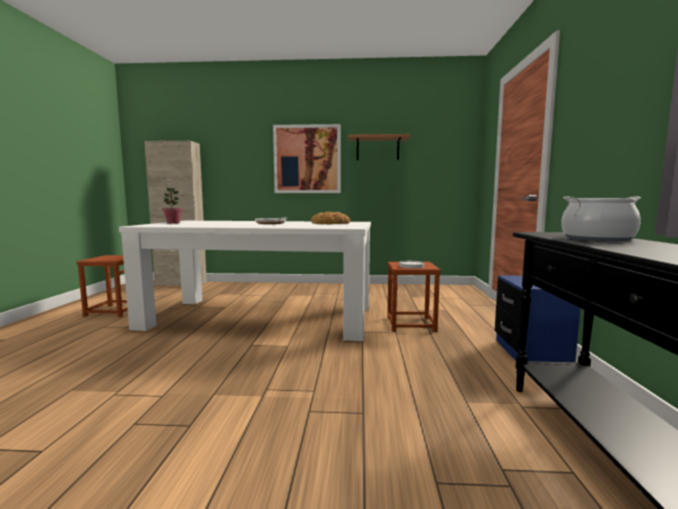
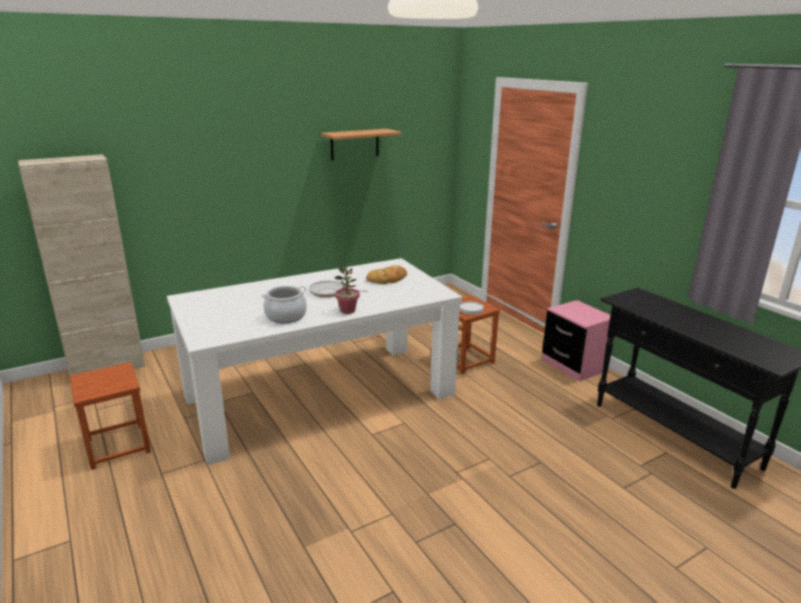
camera: 35 degrees left, 15 degrees up
(173, 223) = (203, 316): potted plant -> potted plant (347, 311)
(307, 159) = (269, 164): picture -> none
(531, 352) = (574, 365): blue nightstand -> pink nightstand
(597, 239) = (668, 311): cooking pot -> cooking pot (286, 316)

